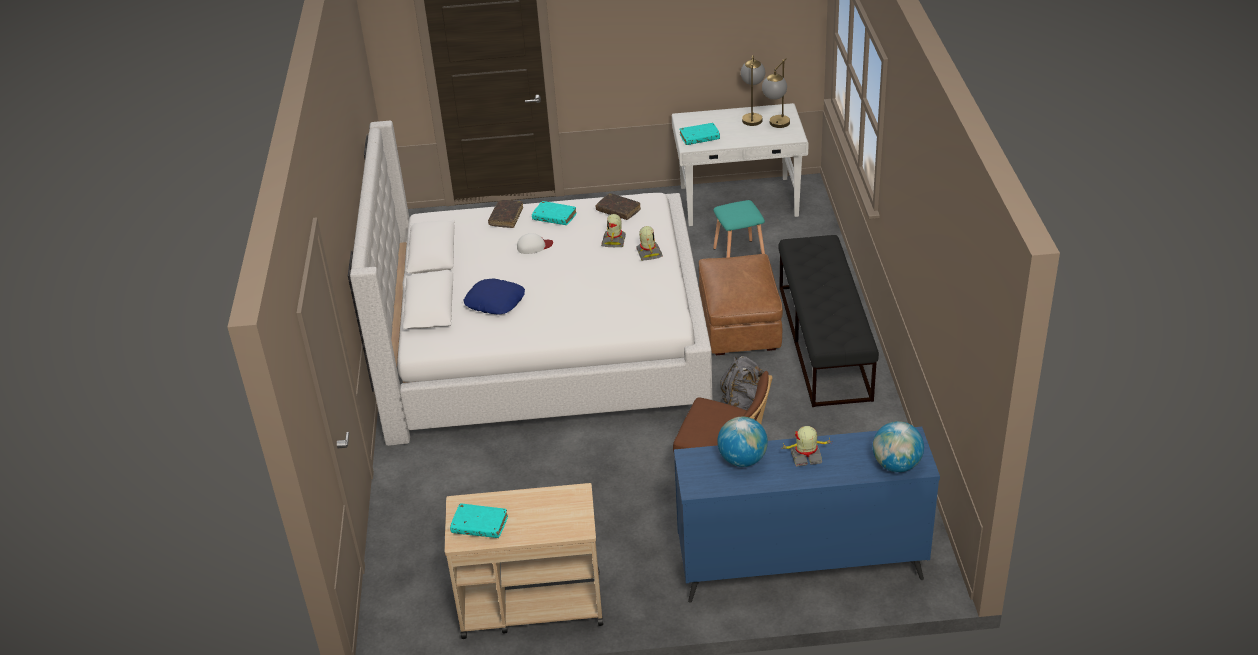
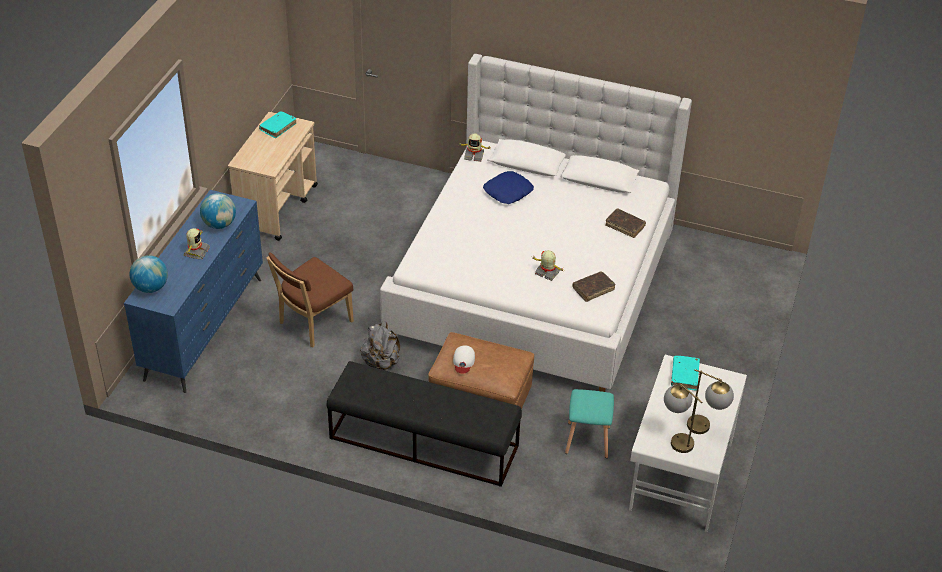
camera: 110 degrees right, 5 degrees up
(534, 246) = (570, 229): white cap -> white cap (463, 361)
(554, 217) = (607, 251): turquoise book -> none
(648, 253) = (515, 285): toy robot -> toy robot (474, 155)

